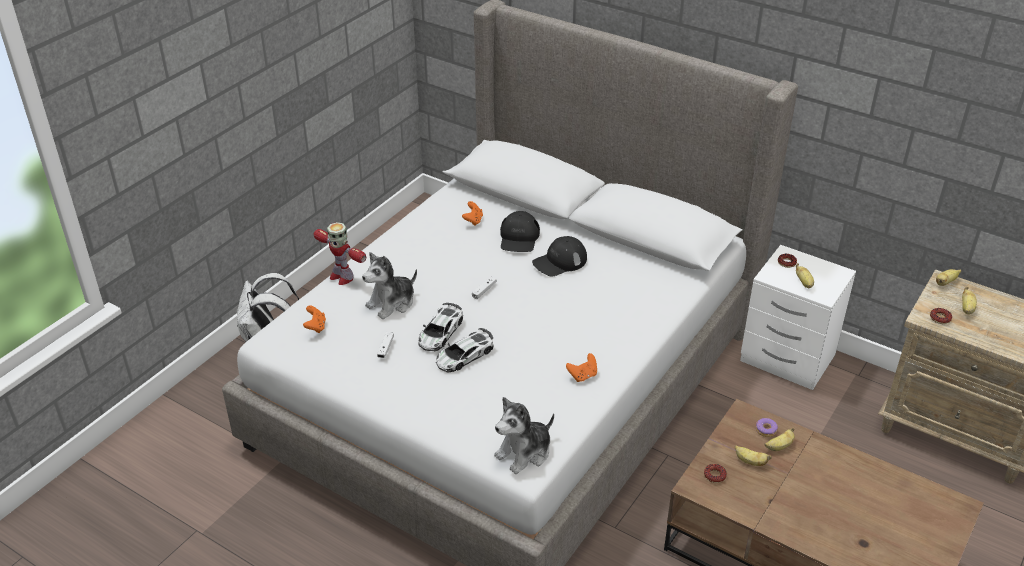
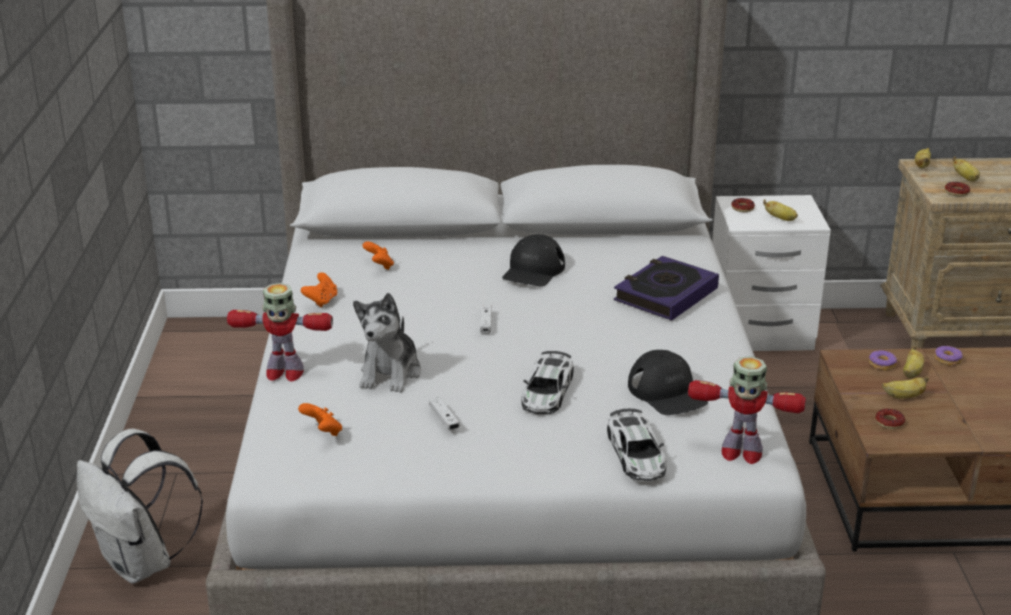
camera: 35 degrees left, 10 degrees down
(440, 332) = (489, 380): toy car -> toy car (636, 454)
(519, 238) = (457, 264): black cap -> black cap (667, 393)
(524, 453) = (740, 452): plush toy -> toy robot
(583, 376) = (701, 360): orange game controller -> orange game controller (321, 301)
(620, 316) = (665, 294): none -> book
(820, 449) = (947, 360): none -> donut

